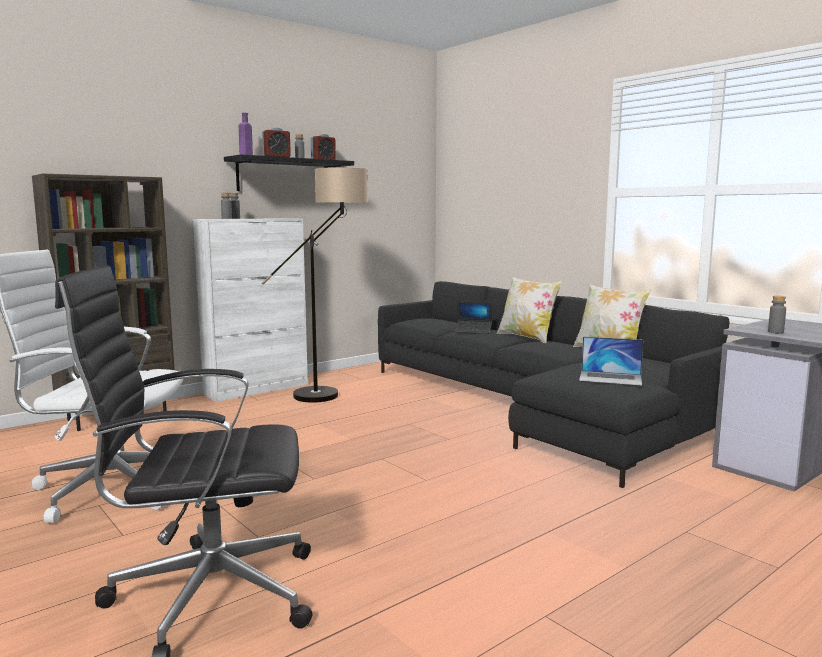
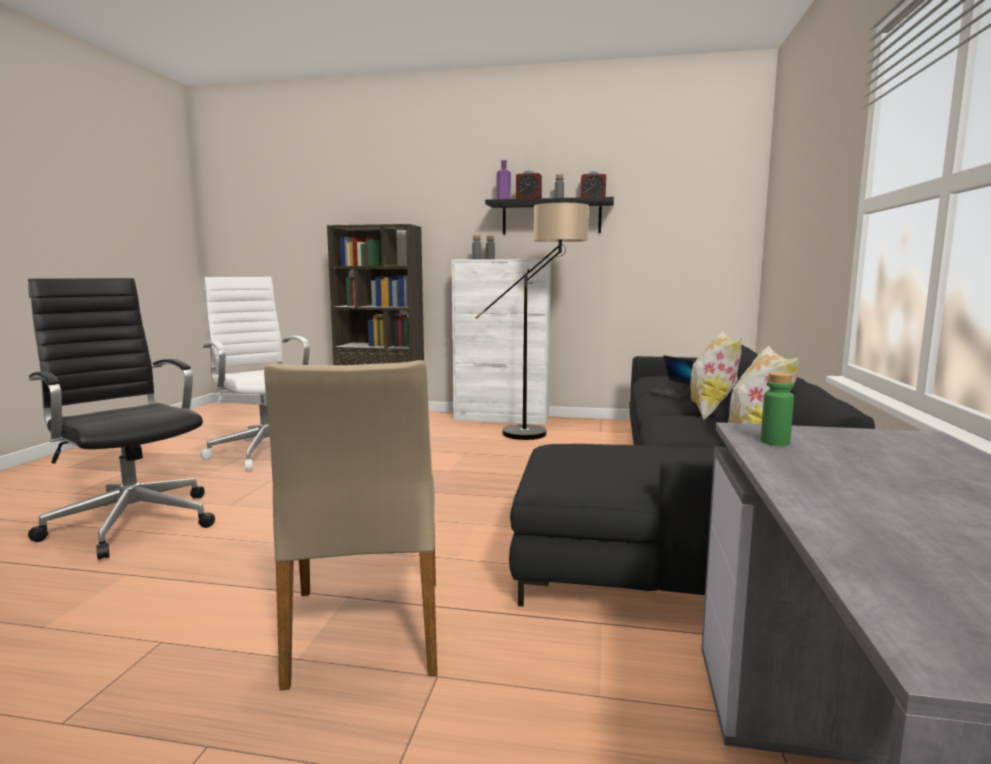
camera: 50 degrees right, 0 degrees up
(607, 537) = (365, 630): none -> beige chair
(610, 378) = (602, 465): laptop -> none
(775, 332) = (775, 442): grey bottle -> green bottle

